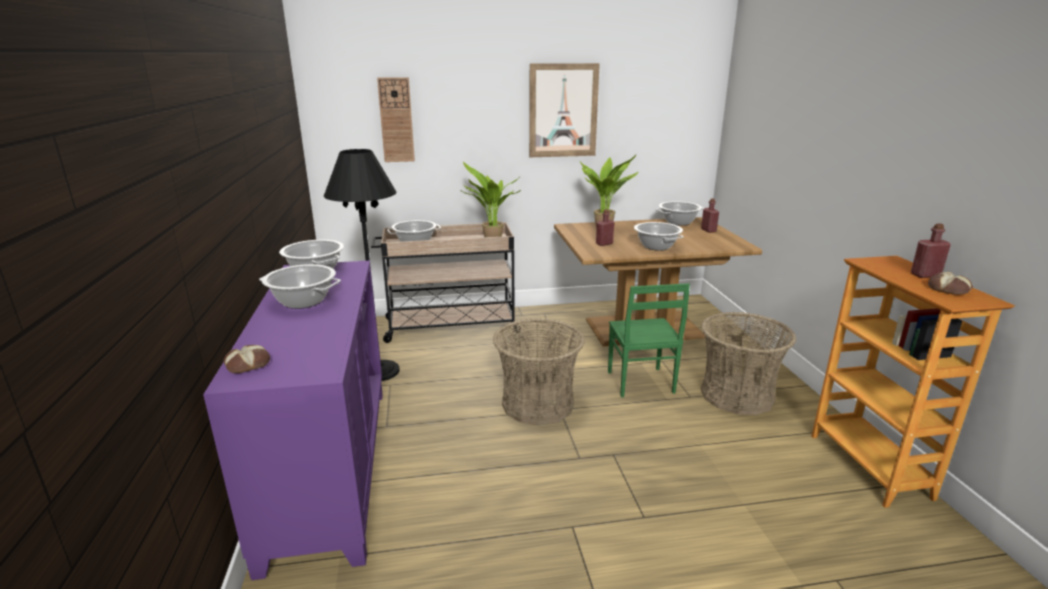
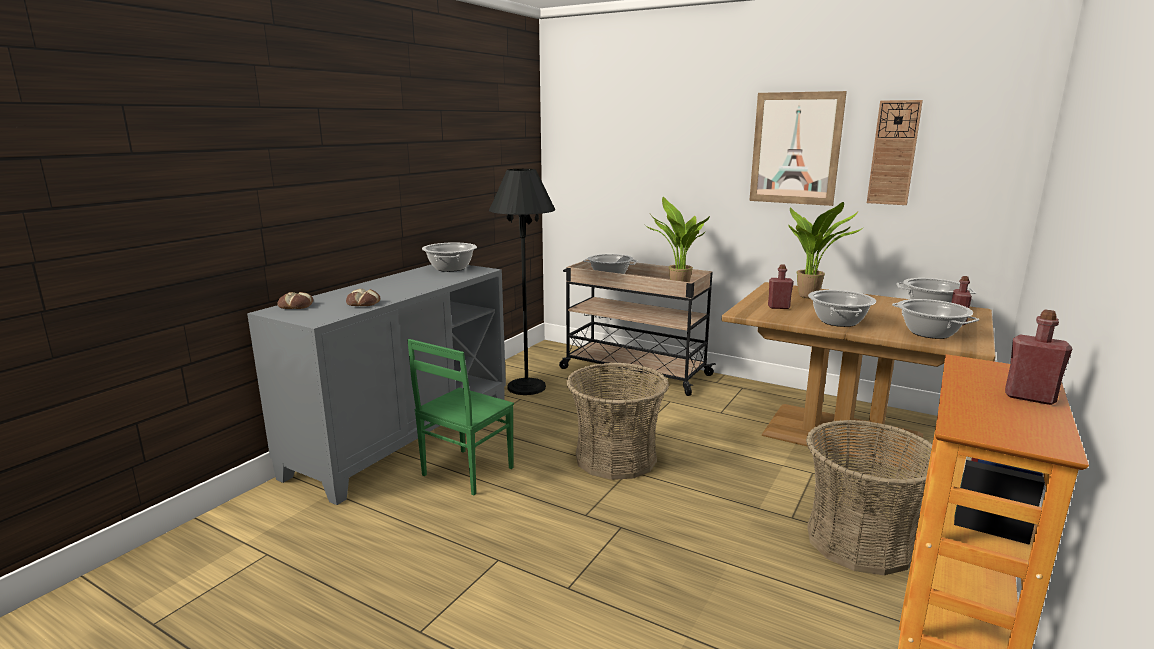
camera: 40 degrees right, 5 degrees down
(302, 301) = (401, 283): cooking pot -> cooking pot (929, 333)
(329, 467) = (403, 437): purple cabinet -> grey cabinet
(396, 120) = (618, 151): wall clock -> wall clock (893, 153)
(640, 383) = (750, 482): green chair -> green chair (466, 472)
(949, 289) = (1016, 418): bread -> bread (363, 303)

